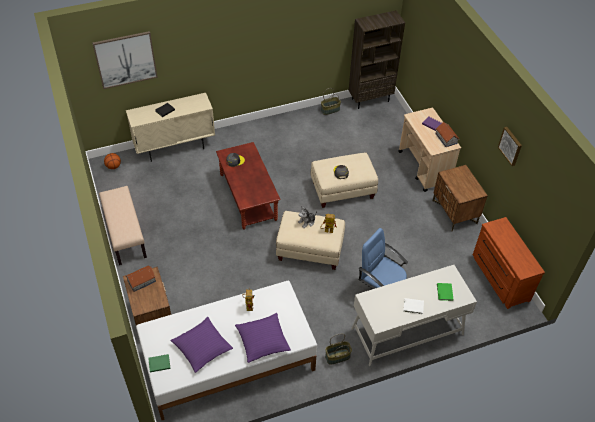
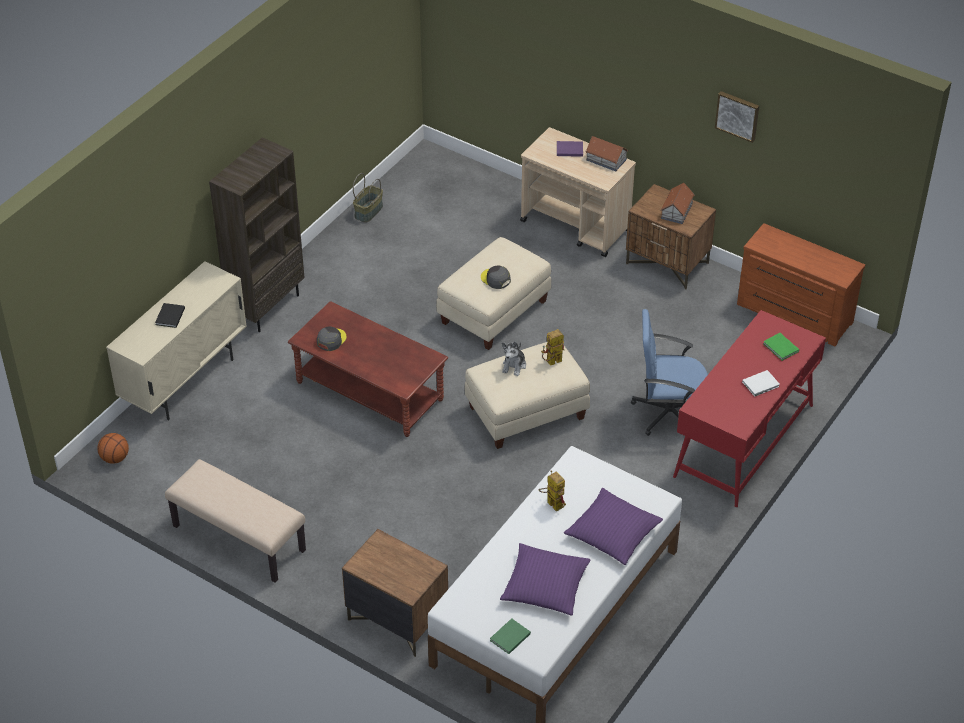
camera: 35 degrees left, 5 degrees down
(125, 59) = (101, 252): picture -> none
(142, 281) = (376, 558): toy house -> toy house (677, 210)
(337, 357) = (689, 520): basket -> none
(370, 99) = (412, 169): brown bookcase -> brown bookcase (266, 307)
(407, 331) = (743, 440): white desk -> red desk

